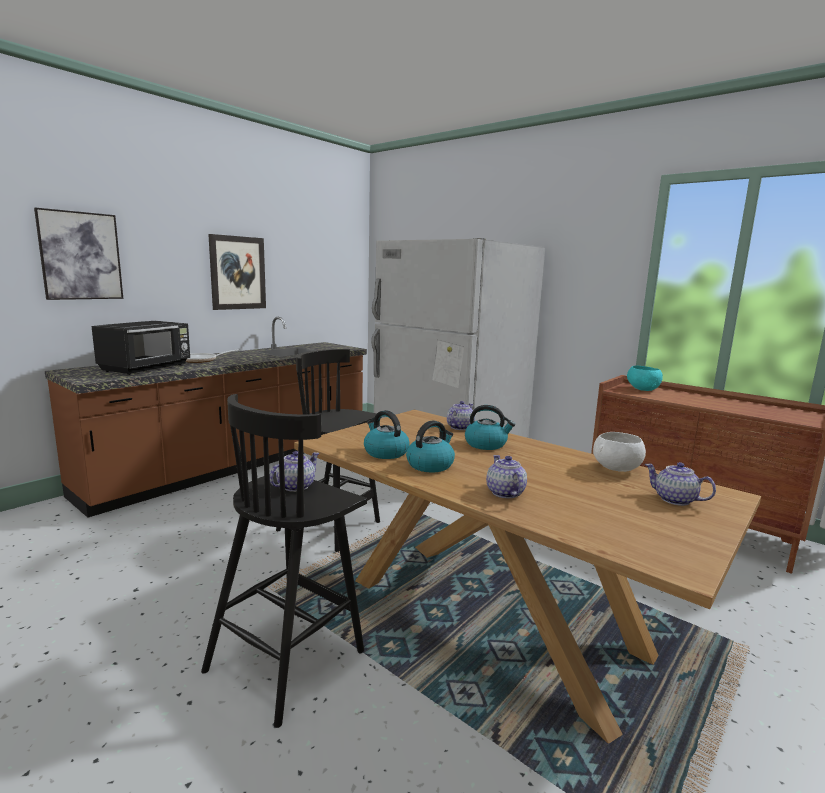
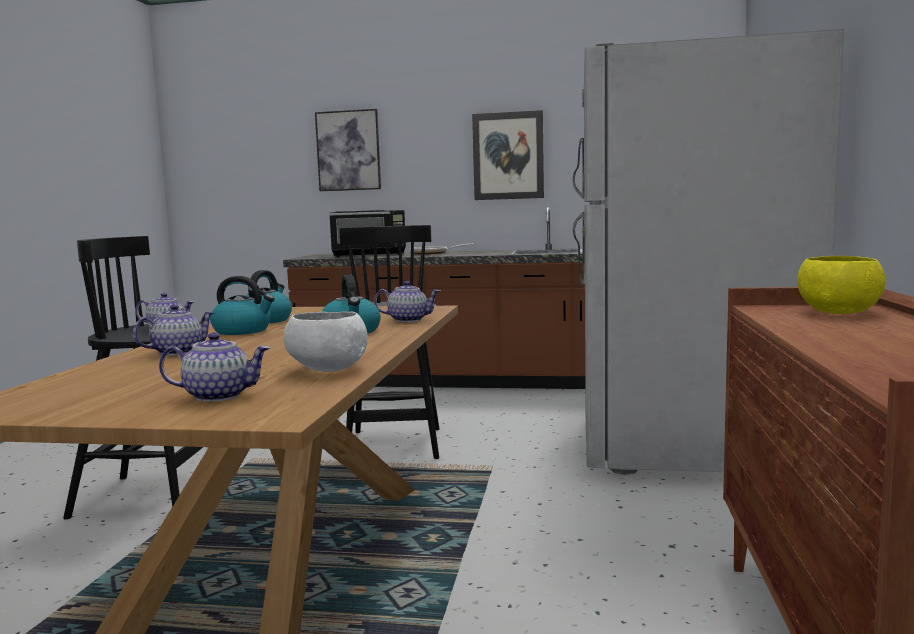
camera: 60 degrees right, 5 degrees down
(642, 389) = (838, 312): turquoise bowl -> yellow bowl
(674, 500) = (219, 396): teapot -> teapot turned 75 degrees clockwise

